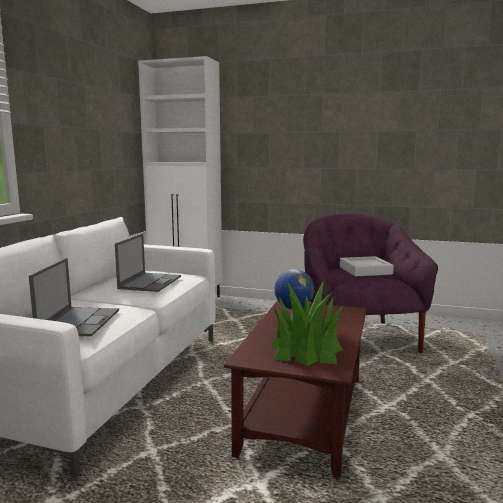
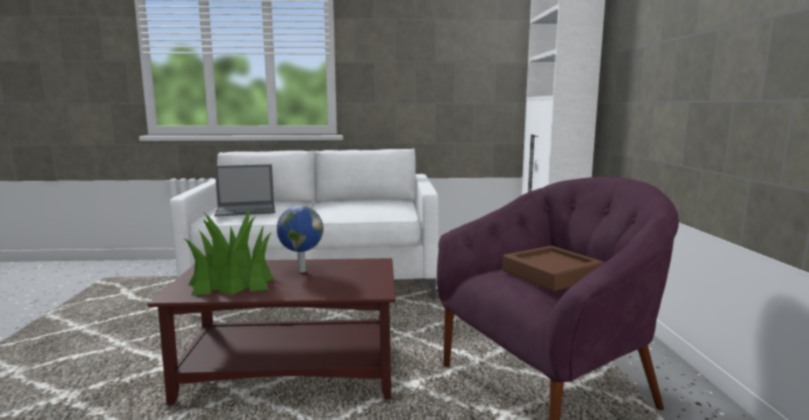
camera: 70 degrees right, 0 degrees up
(150, 282) = (358, 207): laptop -> none
(365, 270) = (551, 274): grey tray -> brown tray

